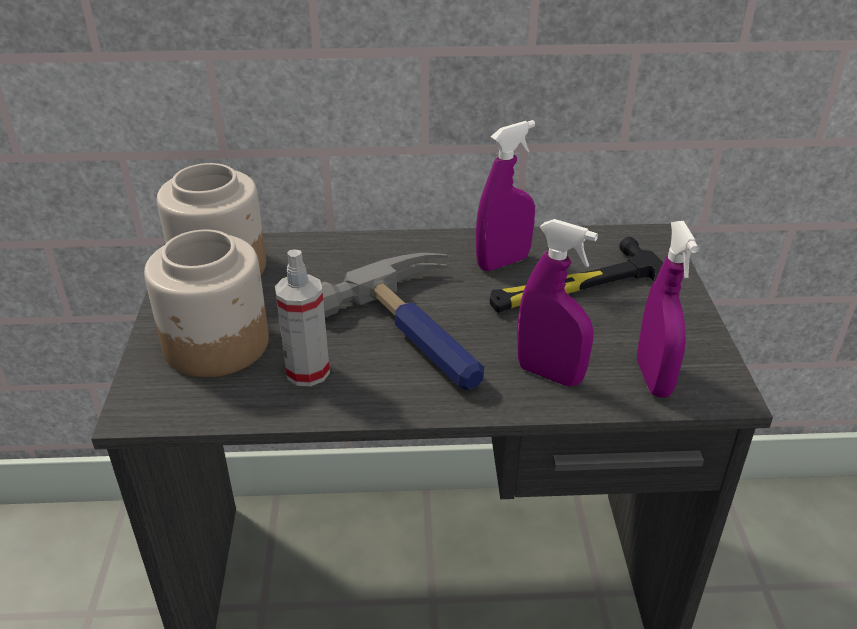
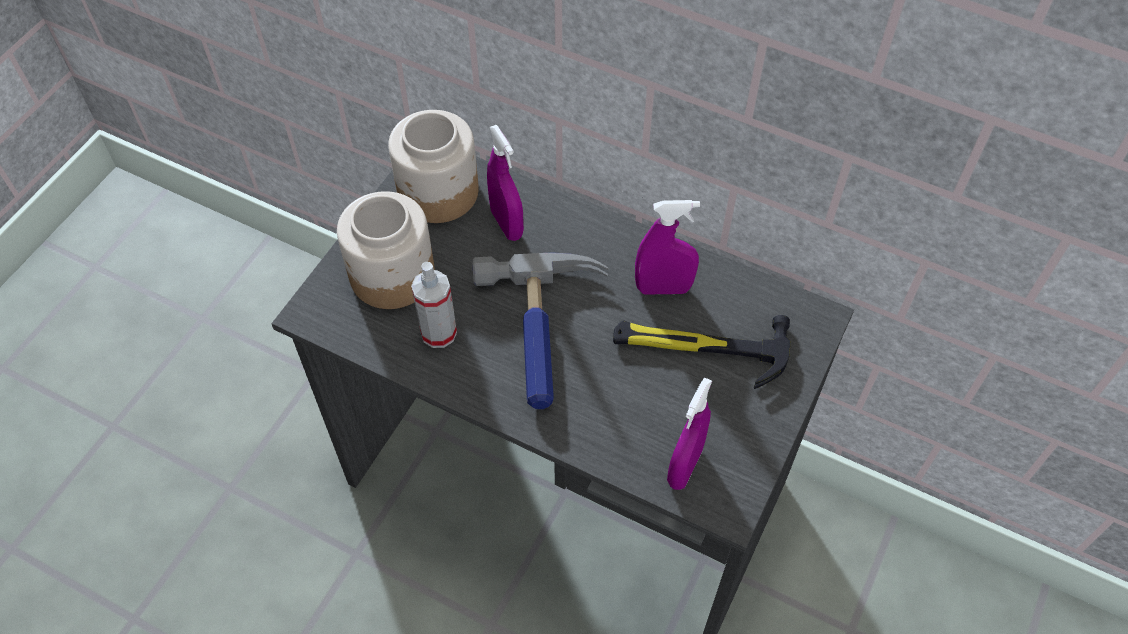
camera: 30 degrees right, 20 degrees up
(549, 374) = (609, 422): purple spray bottle -> purple spray bottle (506, 224)

